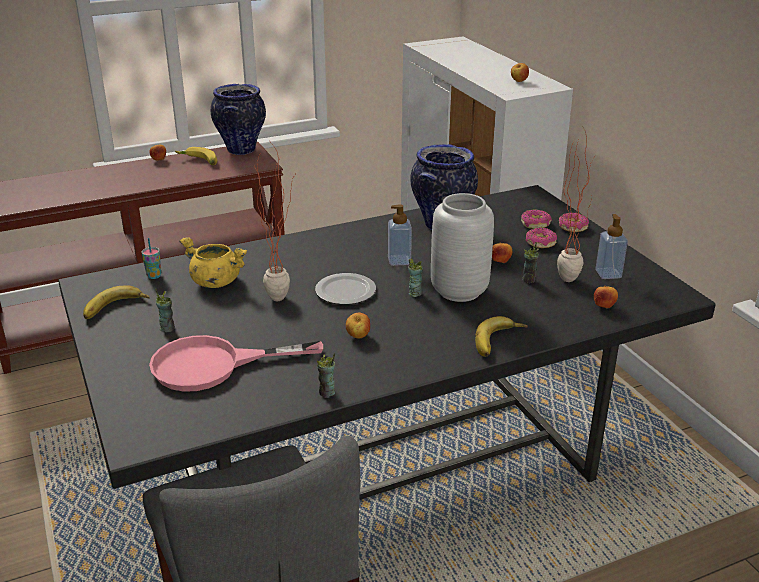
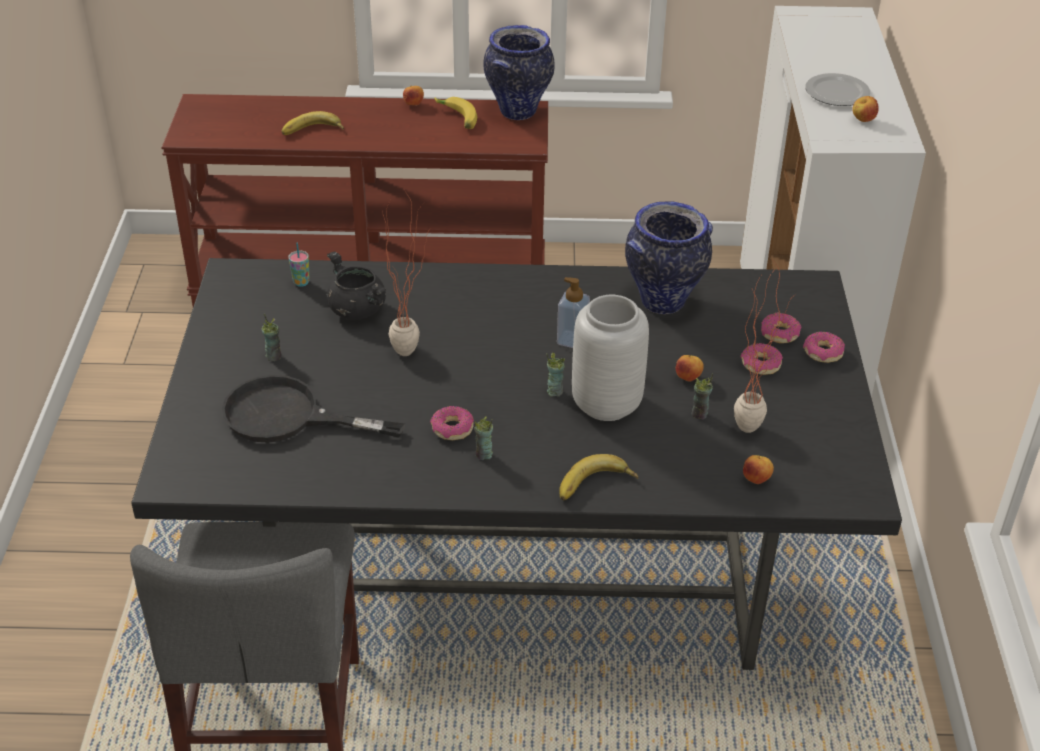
camera: 25 degrees right, 10 degrees up
(116, 309) = (240, 315): banana -> banana (313, 132)
(213, 365) = (289, 416): pink frying pan -> black frying pan
(215, 282) = (356, 310): yellow cooking pot -> black cooking pot
(327, 393) = (373, 487): cup -> cup (483, 454)
(345, 292) = (481, 366): plate -> plate (836, 93)
(358, 337) = (452, 429): apple -> donut
(608, 274) = (804, 435): soap dispenser -> none

